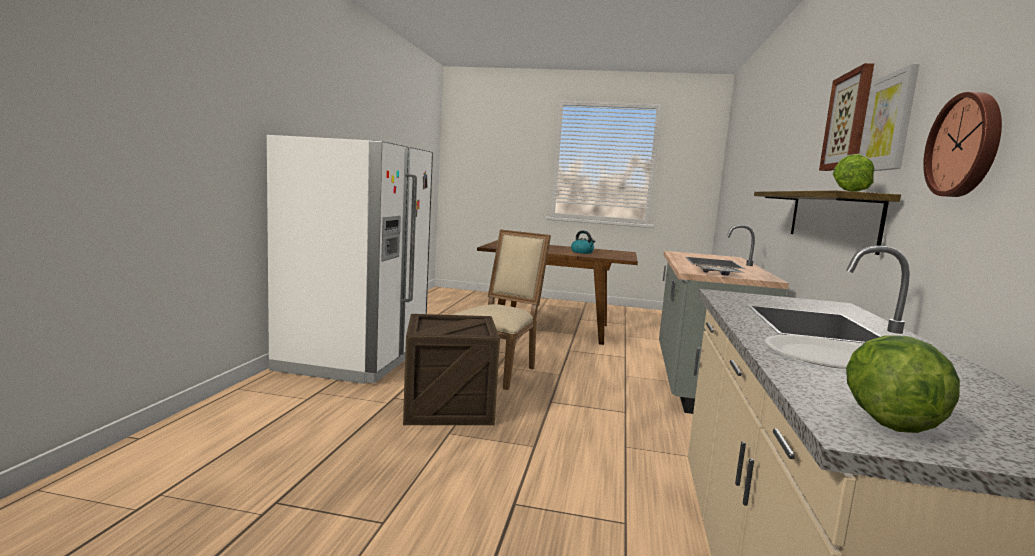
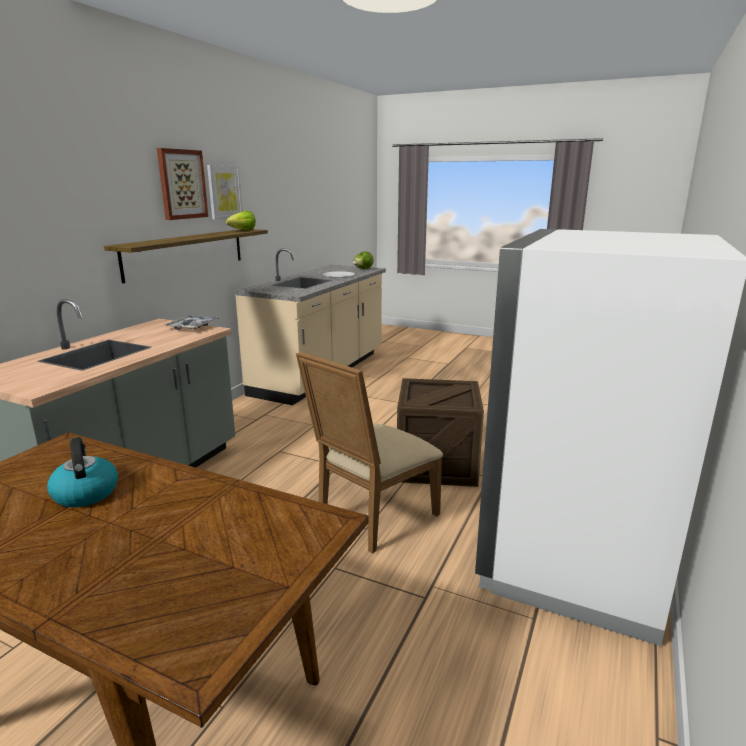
camera: 165 degrees left, 10 degrees up
(966, 145) = (268, 207): wall clock -> none

